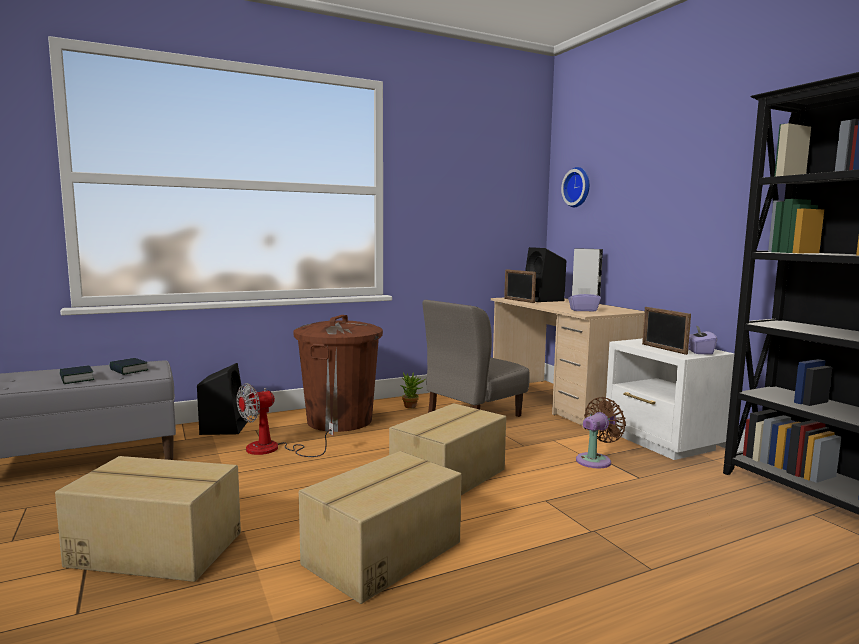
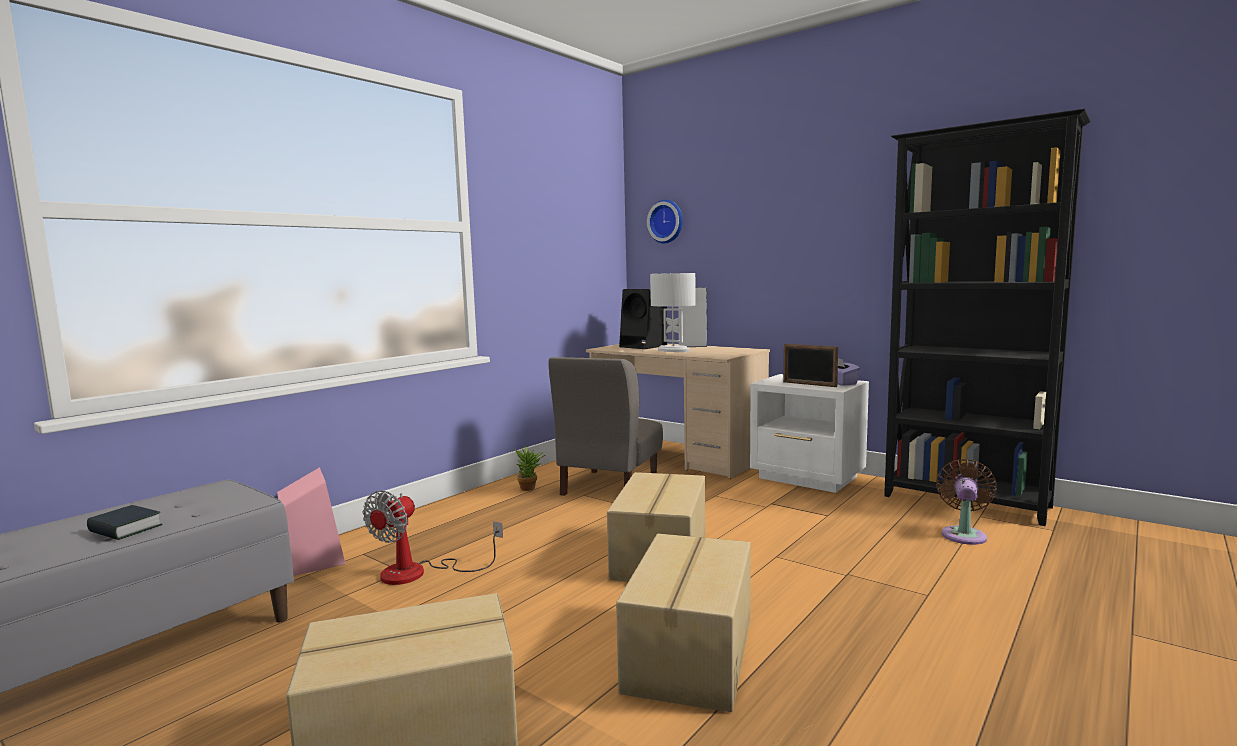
camera: 25 degrees left, 0 degrees up
(129, 370) = (194, 502): book -> none
(224, 427) = (313, 560): black speaker -> pink speaker
(340, 420) = (462, 520): brown trash can -> none
(518, 300) = (622, 349): picture frame -> none
(558, 305) = (673, 350): none -> white table lamp
(583, 310) = (709, 353): purple tissue box -> none
(596, 460) = (774, 507): brown fan -> brown fan (964, 534)

